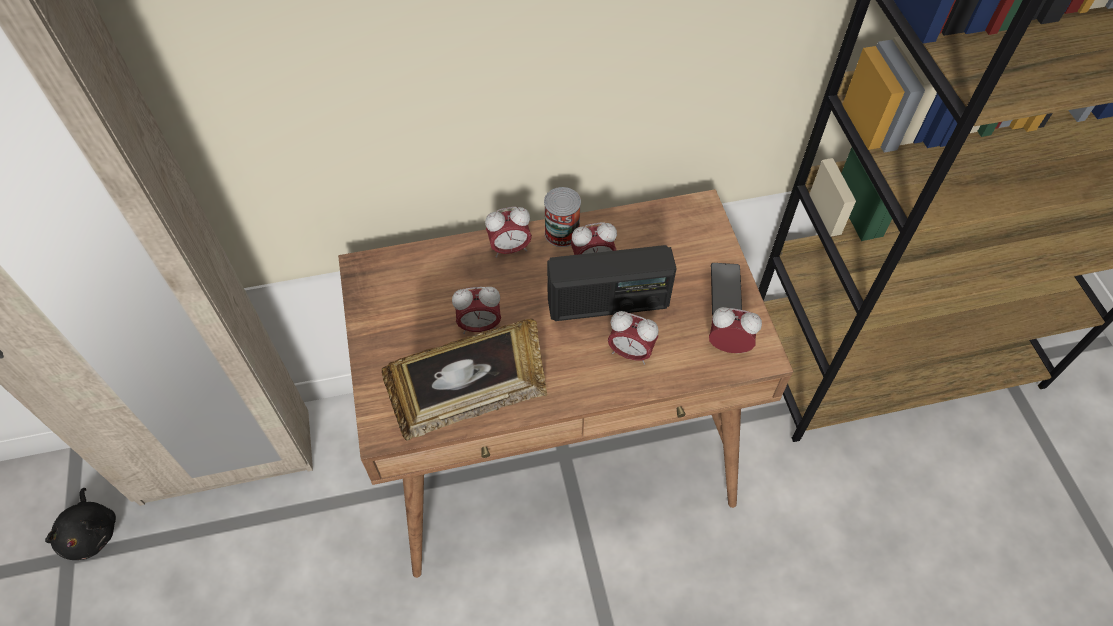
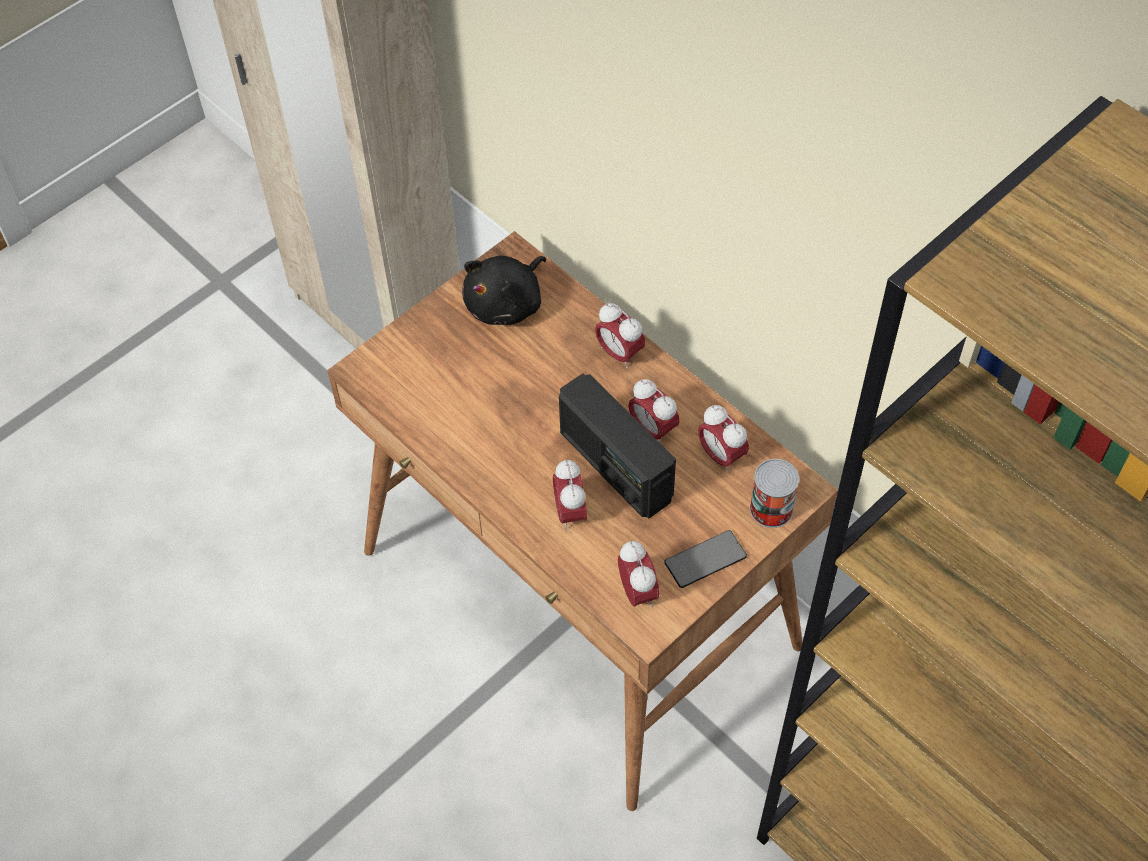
camera: 60 degrees right, 0 degrees up
(91, 532) = (251, 281): black plush toy -> black plush toy (507, 304)
(472, 404) = (429, 418): picture frame -> none
(479, 326) = (515, 378): alarm clock -> alarm clock (721, 456)
(562, 233) = (671, 385): can -> can (771, 509)

